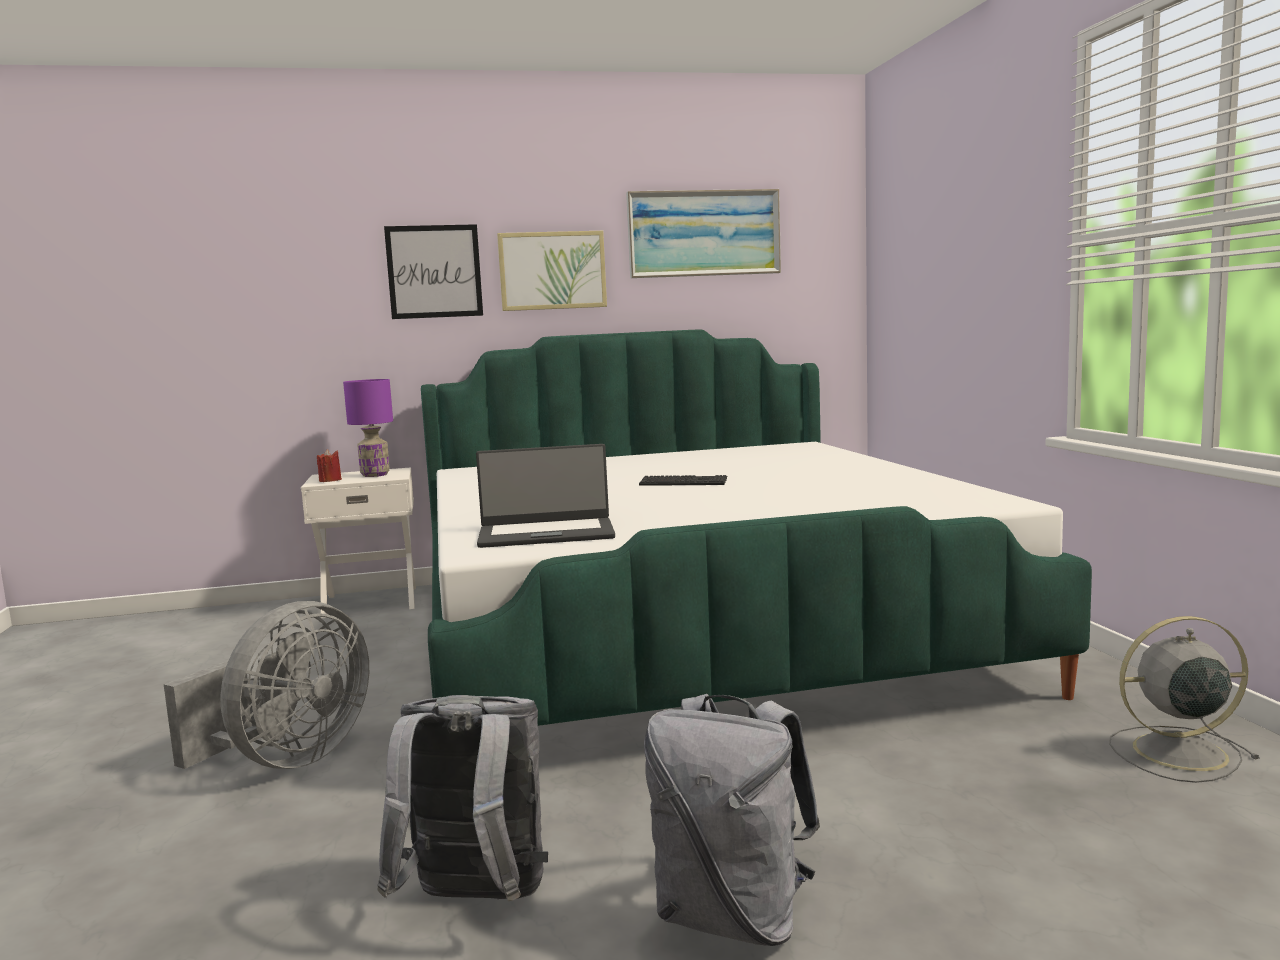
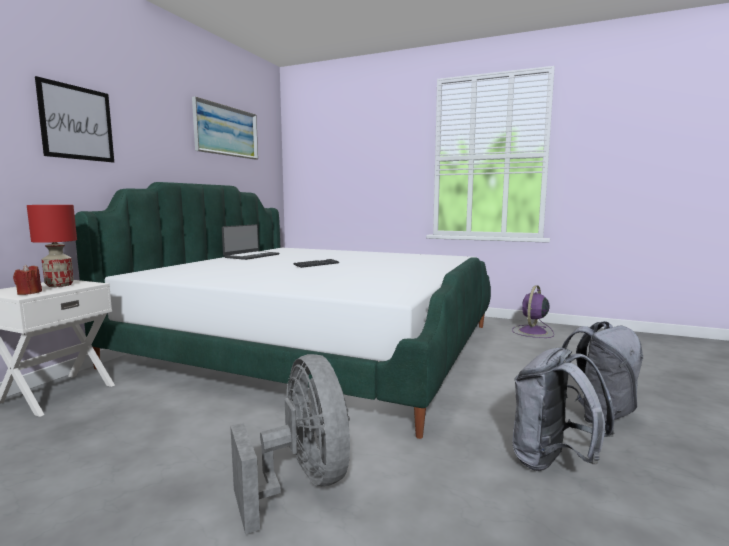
camera: 55 degrees left, 0 degrees up
(374, 475) = (59, 285): purple table lamp -> red table lamp
(546, 534) = (376, 287): laptop -> laptop (251, 256)
(552, 270) = (154, 138): picture -> none
(1175, 752) = (532, 331): grey fan -> purple fan

